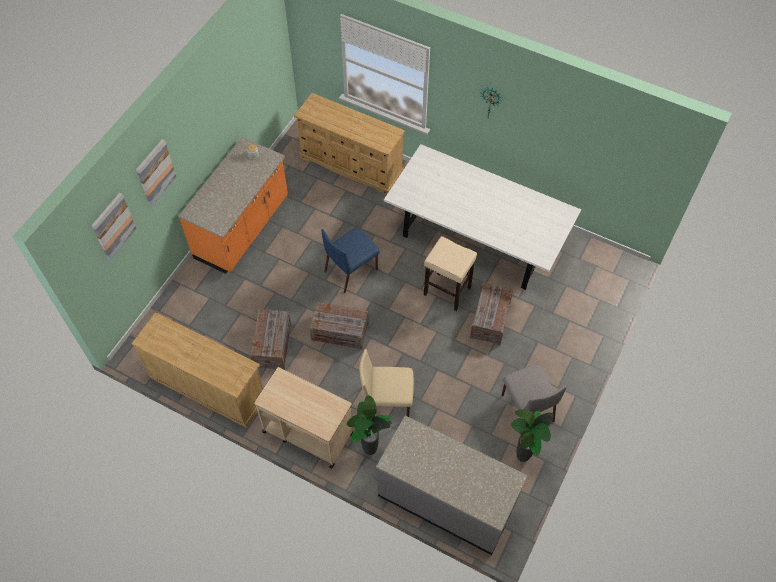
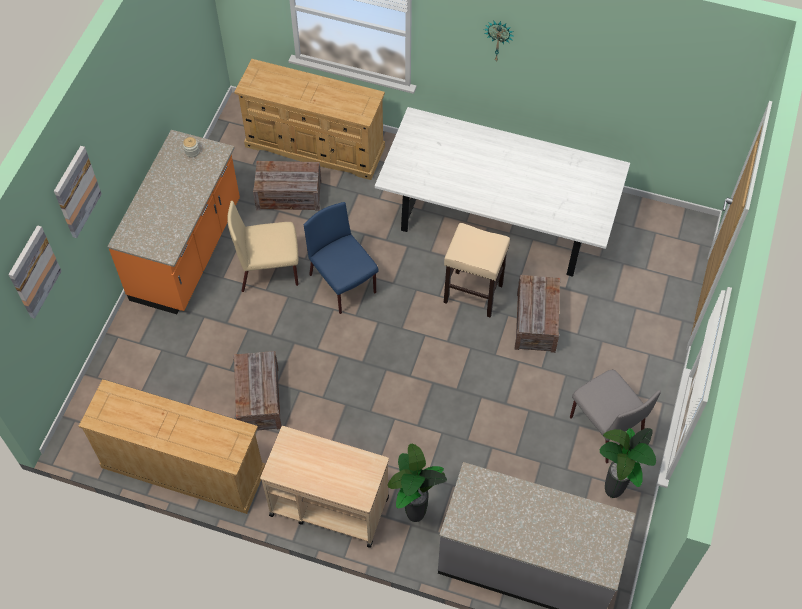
camera: 10 degrees left, 0 degrees up
(340, 332) = (345, 367): crate -> crate (289, 195)
(351, 270) = (343, 284): blue chair -> blue chair turned 105 degrees clockwise
(387, 401) = (424, 449): beige chair -> beige chair (269, 270)

